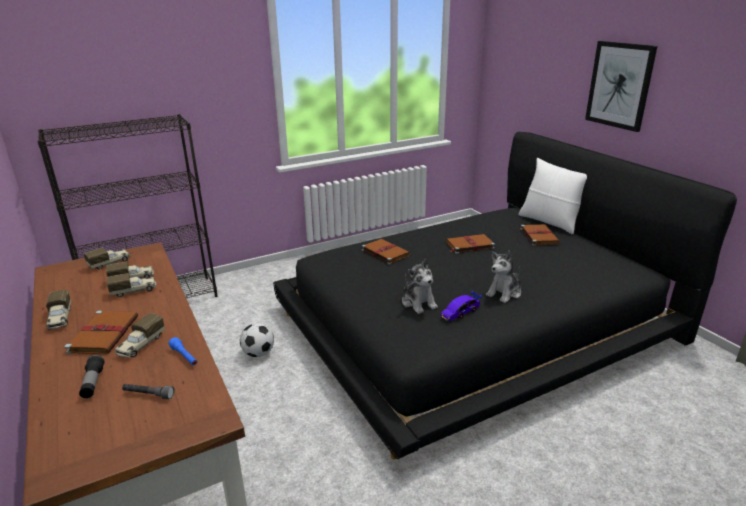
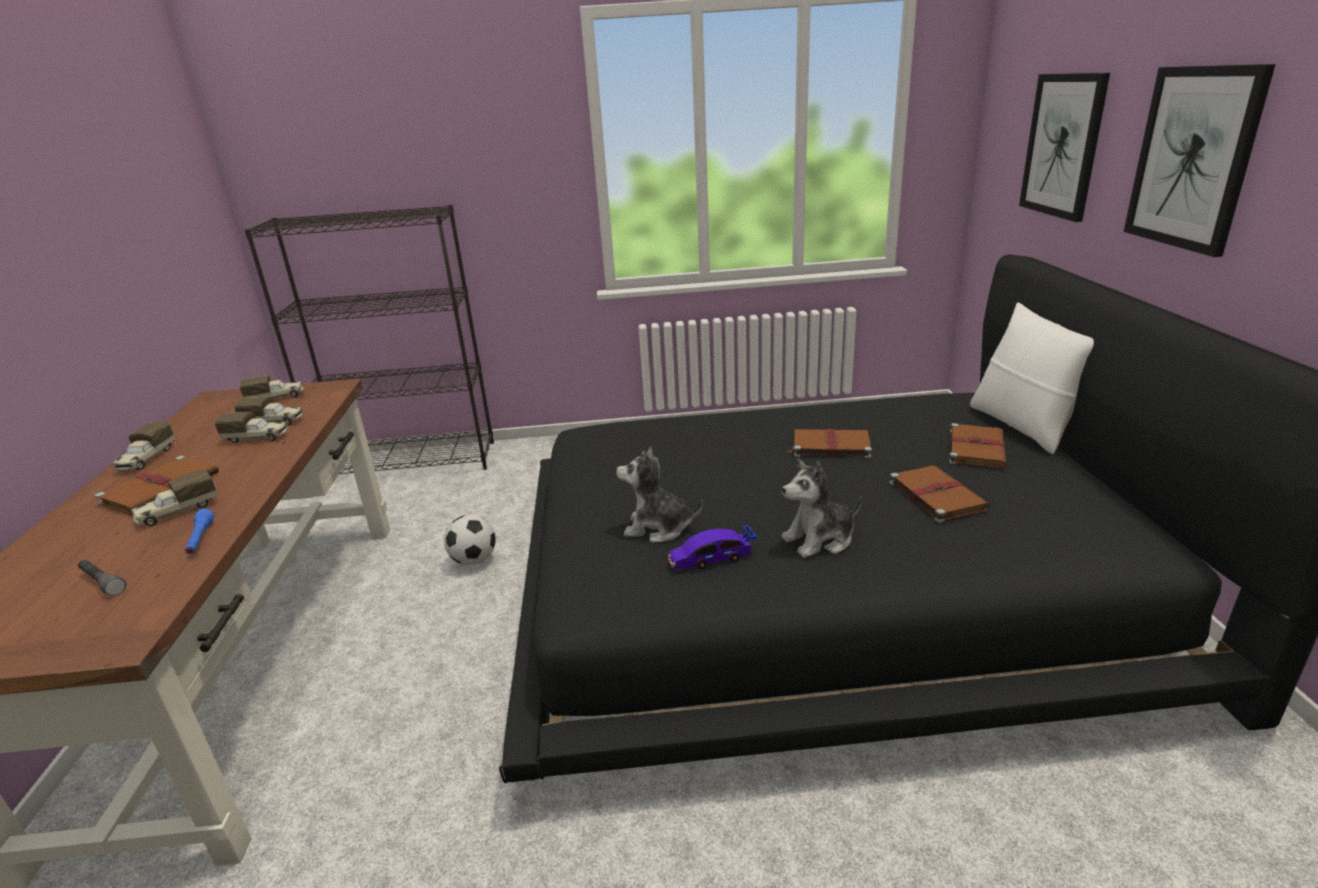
camera: 25 degrees right, 0 degrees up
(93, 383) = (73, 551): flashlight -> none
(385, 252) = (681, 438): brown book -> brown book (935, 495)
(418, 303) = (658, 528): plush toy -> plush toy turned 105 degrees clockwise
(541, 74) = (1063, 145): none -> picture

